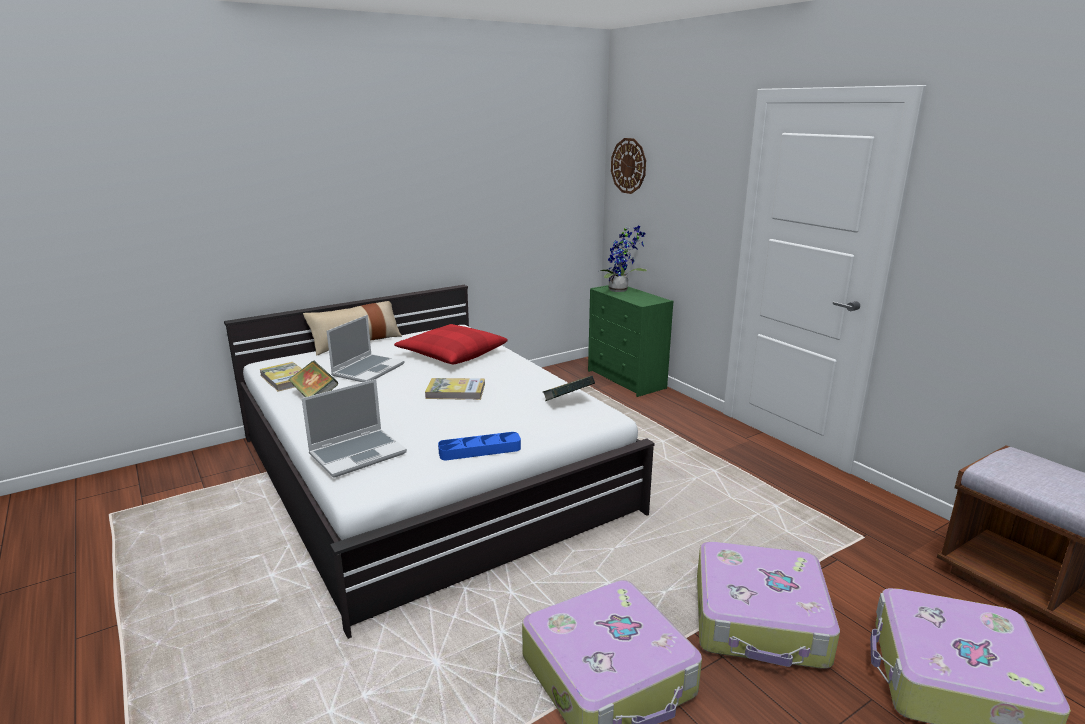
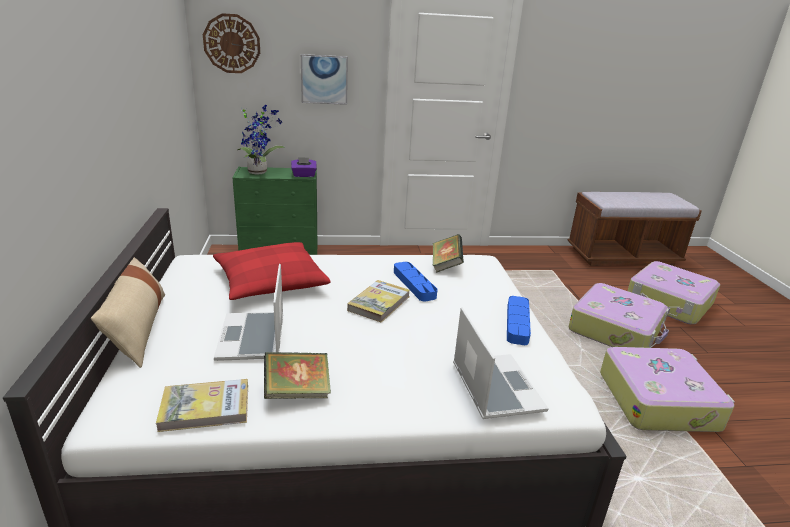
camera: 65 degrees left, 5 degrees up
(368, 369) = (253, 338): laptop -> laptop turned 150 degrees counterclockwise
(507, 397) = (414, 284): none -> blue tray
(641, 302) = (304, 175): none -> purple tissue box
(689, 206) = (324, 79): none -> picture

